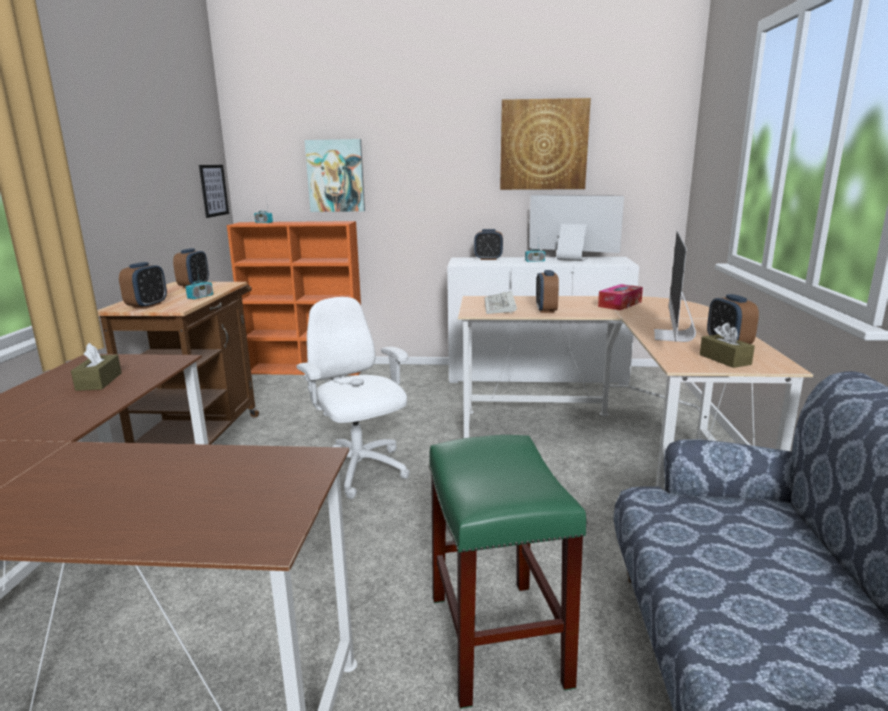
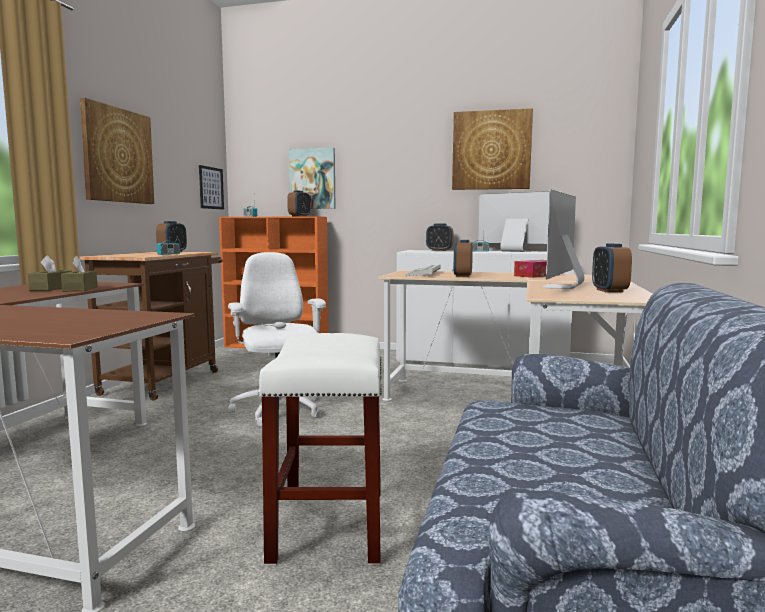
camera: 10 degrees right, 10 degrees down
(115, 173) = (117, 155): none -> picture
(147, 306) = (122, 255): alarm clock -> alarm clock (299, 216)
(498, 640) = (330, 525): green stool -> white stool
(724, 359) = (593, 296): brown tissue box -> brown tissue box (80, 289)

